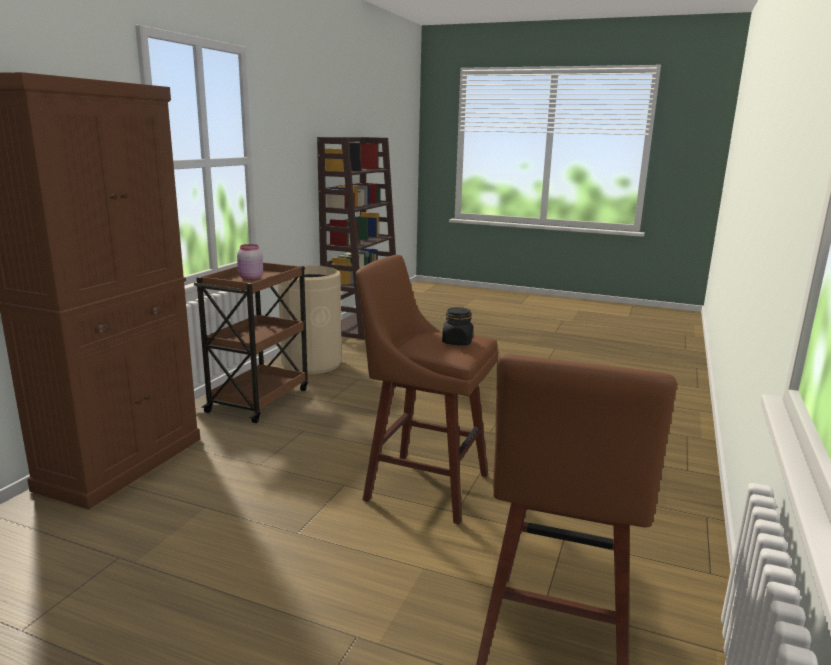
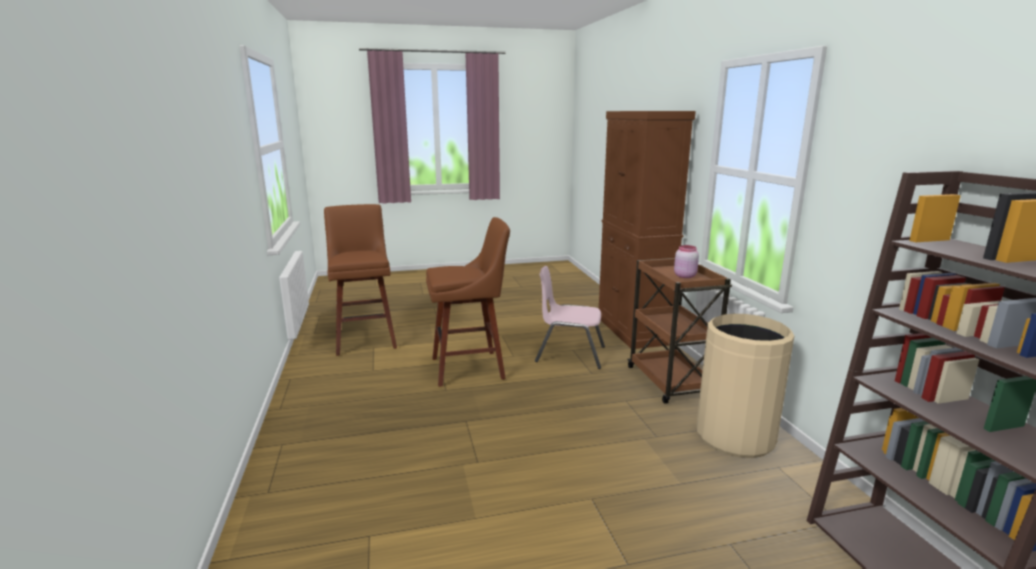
camera: 145 degrees right, 0 degrees up
(277, 459) = (570, 354): none -> pink chair
(457, 342) = (448, 272): black jar -> none

